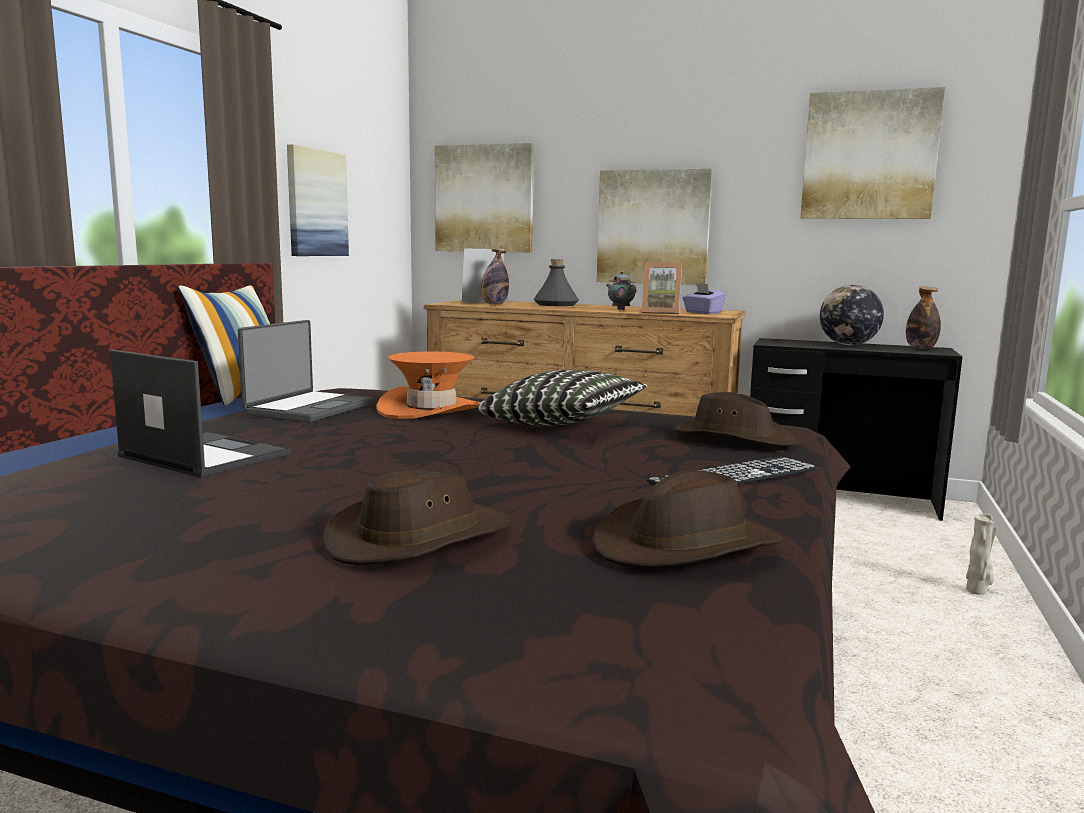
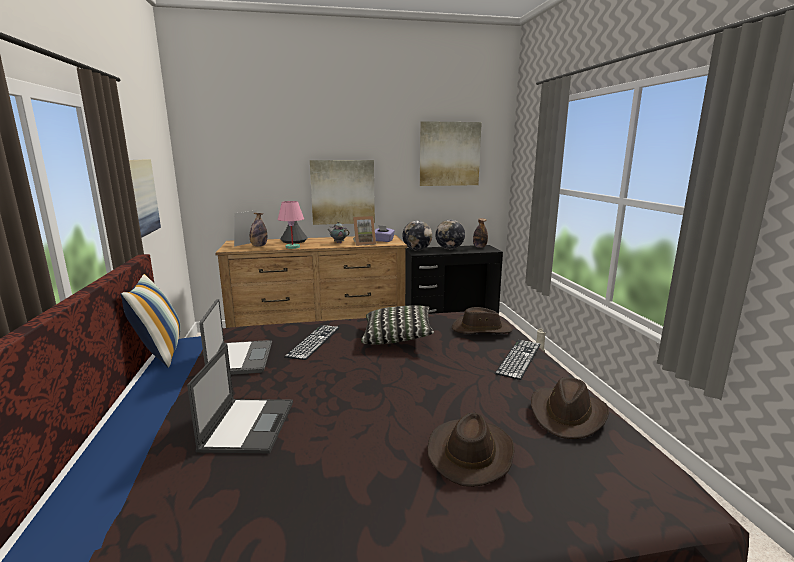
camera: 30 degrees left, 5 degrees up
(203, 455) = (248, 424): laptop -> laptop turned 90 degrees clockwise
(431, 410) = (313, 341): orange hat -> keyboard
(484, 199) = (232, 177): picture -> none
(539, 307) = (292, 247): none -> pink table lamp
(778, 341) = (417, 250): none -> globe

